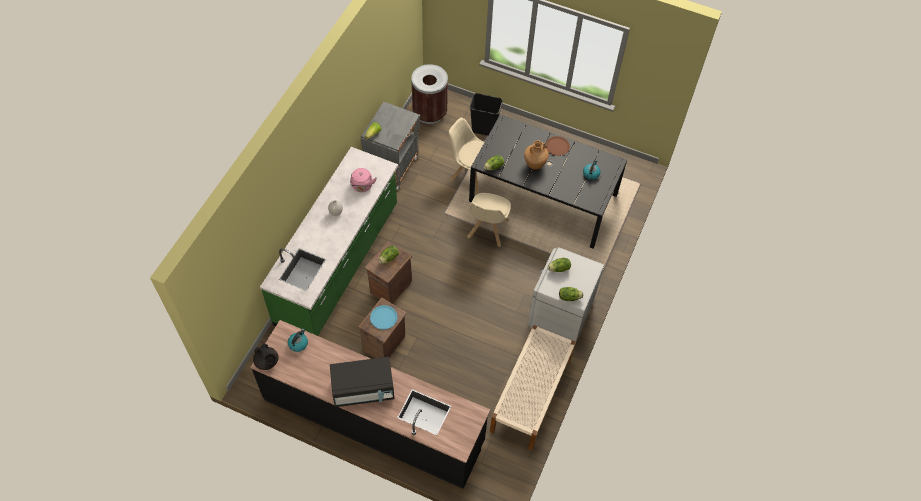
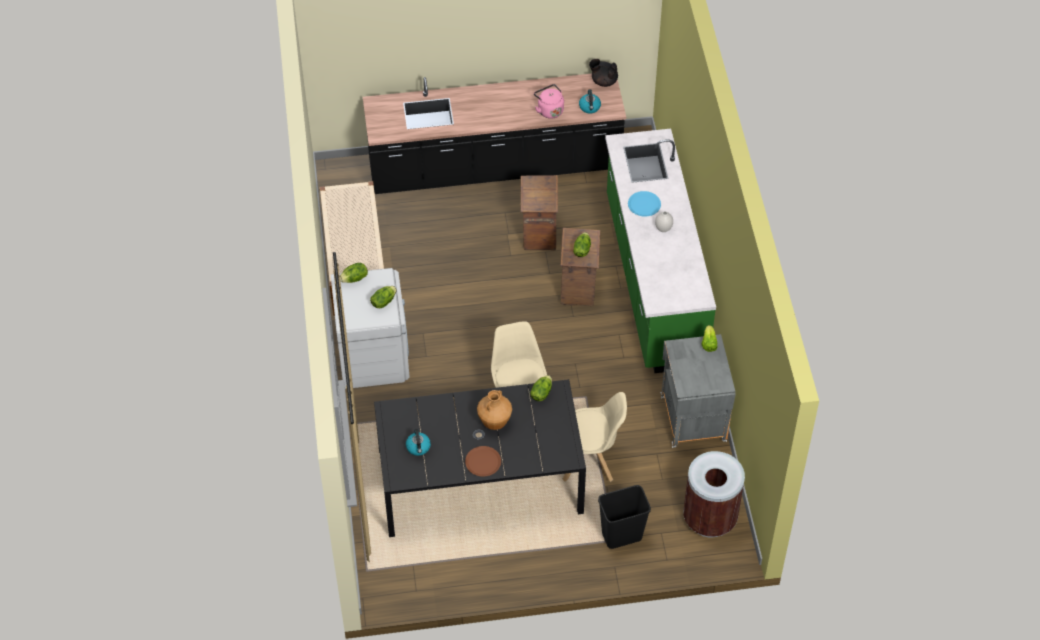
camera: 150 degrees right, 5 degrees down
(362, 186) = (661, 269): pink kettle -> pink kettle (549, 110)
(363, 389) = (497, 103): black microwave -> none
(383, 317) = (539, 194): blue plate -> blue plate (644, 204)

